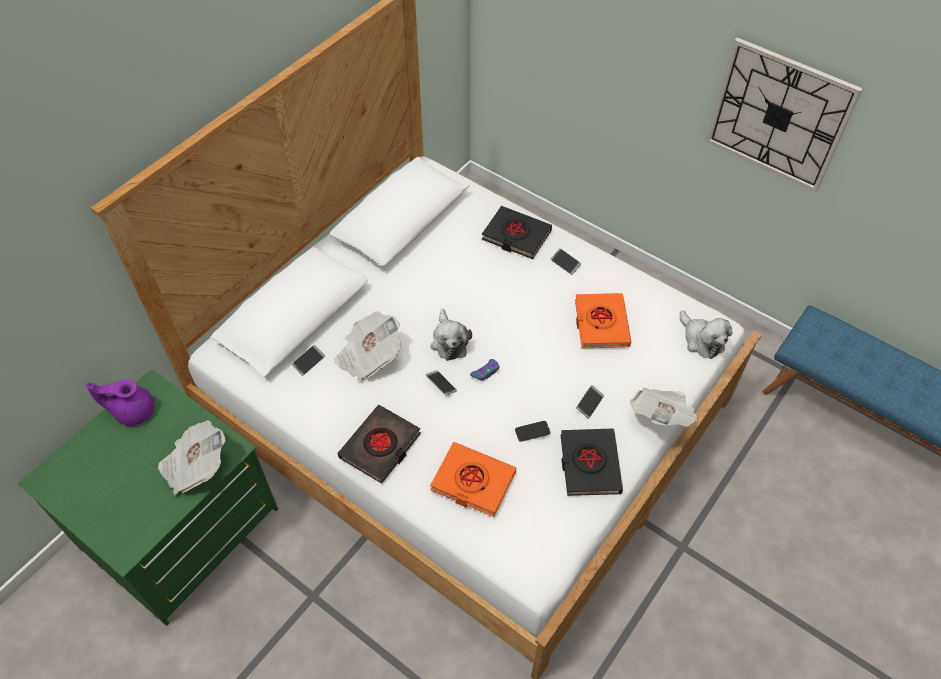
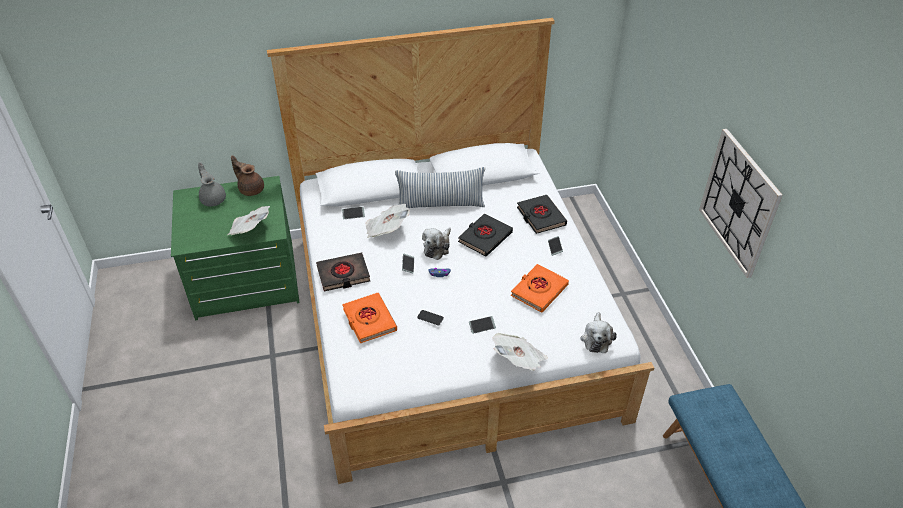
camera: 40 degrees right, 10 degrees down
(94, 458) = (213, 199): none -> grey teapot
(133, 411) = (251, 189): purple teapot -> brown teapot
(396, 285) = (440, 204): none -> pillow
(589, 464) = (444, 356): black book -> black book (485, 237)

